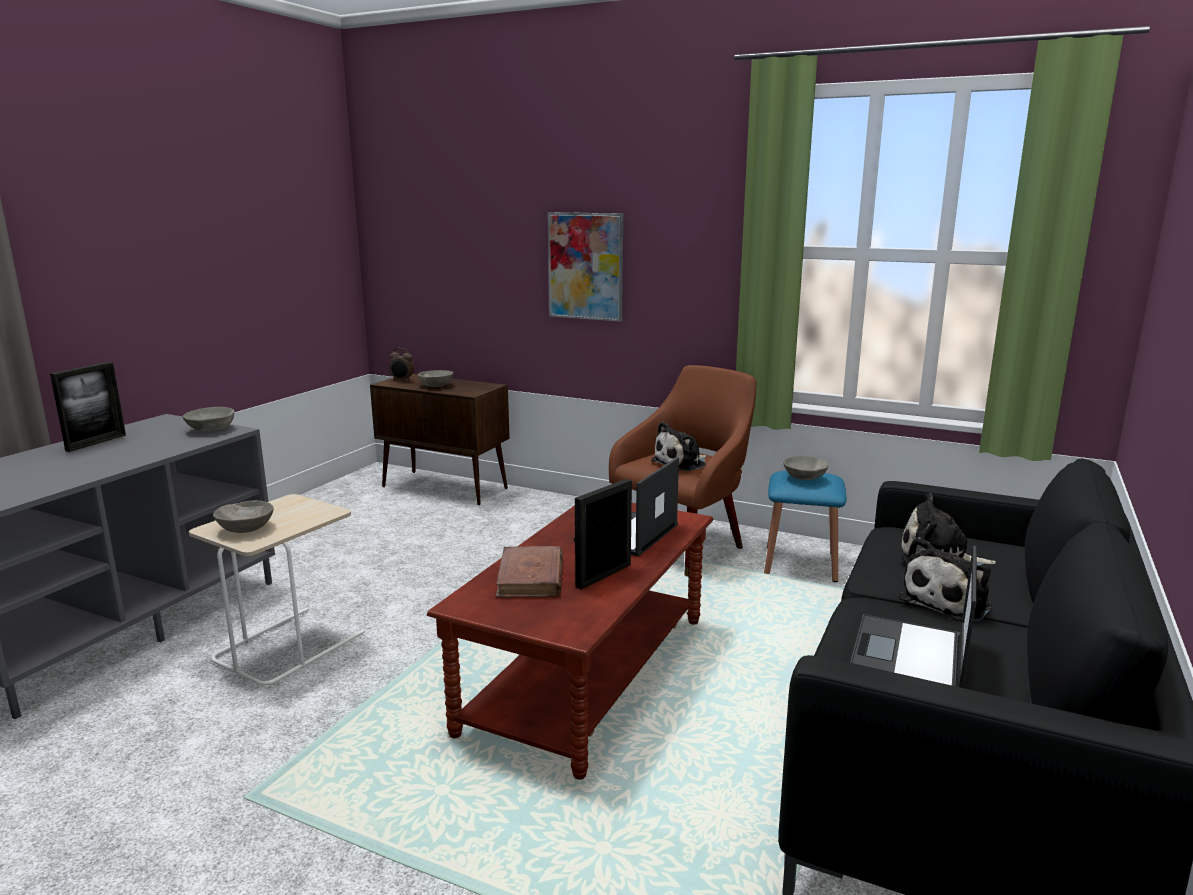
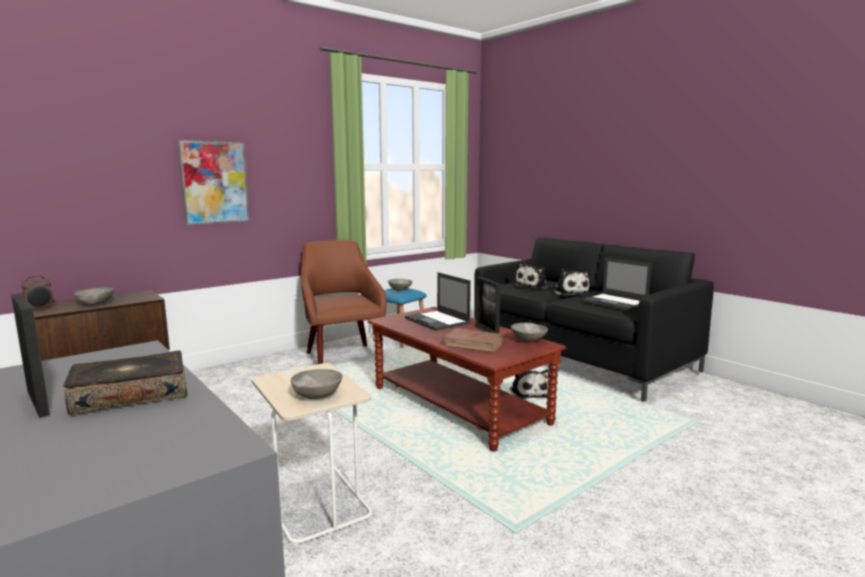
camera: 65 degrees left, 5 degrees down
(107, 458) = (131, 395): none -> book
(211, 429) = (116, 354): grey bowl -> grey bowl (528, 340)
(682, 463) = (346, 300): plush toy -> plush toy (528, 393)

